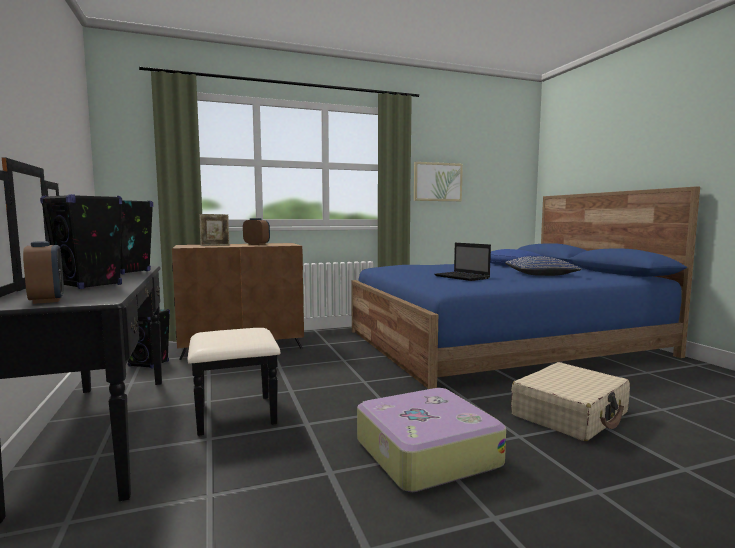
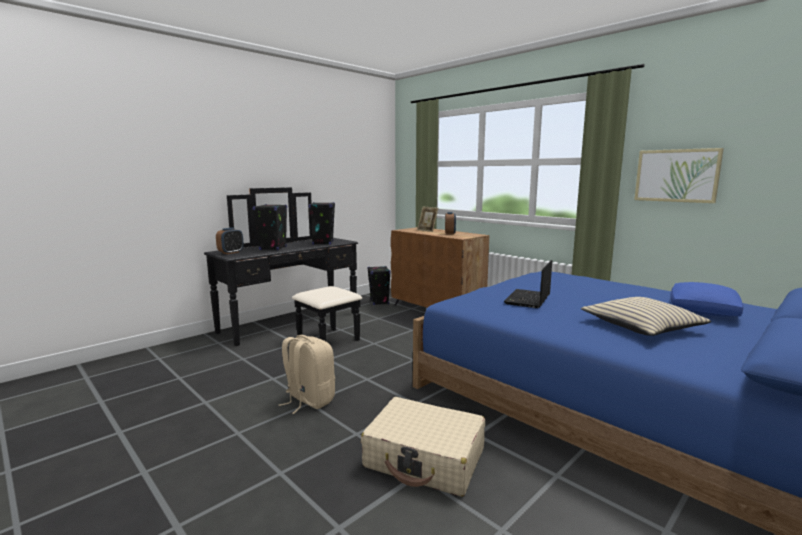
camera: 65 degrees right, 5 degrees up
(425, 452) = (308, 400): suitcase -> beige backpack
(540, 274) = (642, 326): blue pillow -> beige pillow

